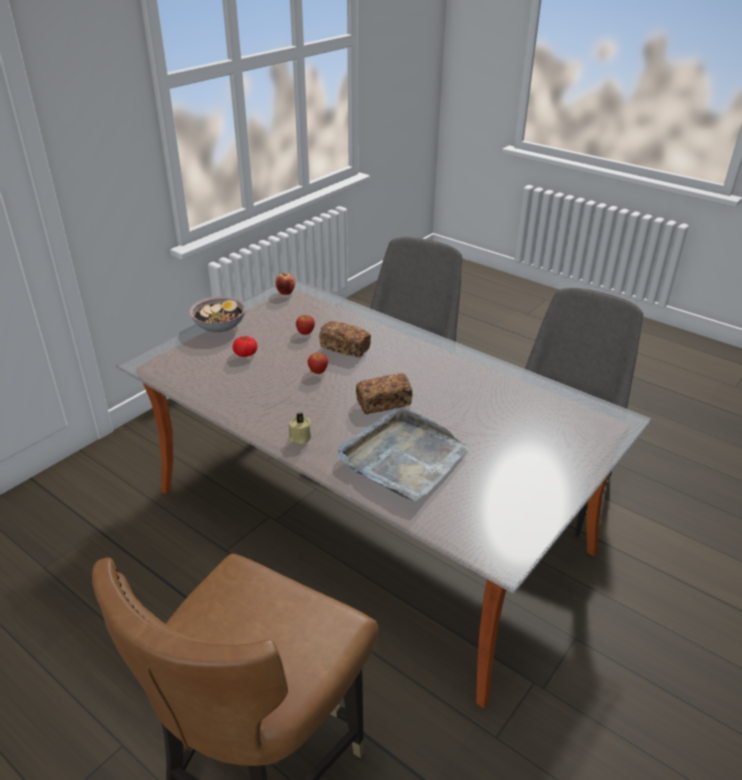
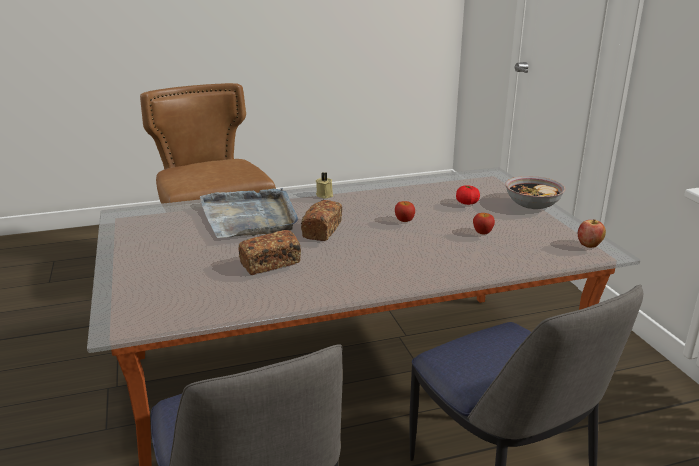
camera: 125 degrees right, 10 degrees down
(345, 348) = (432, 241): bread -> bread (270, 263)

